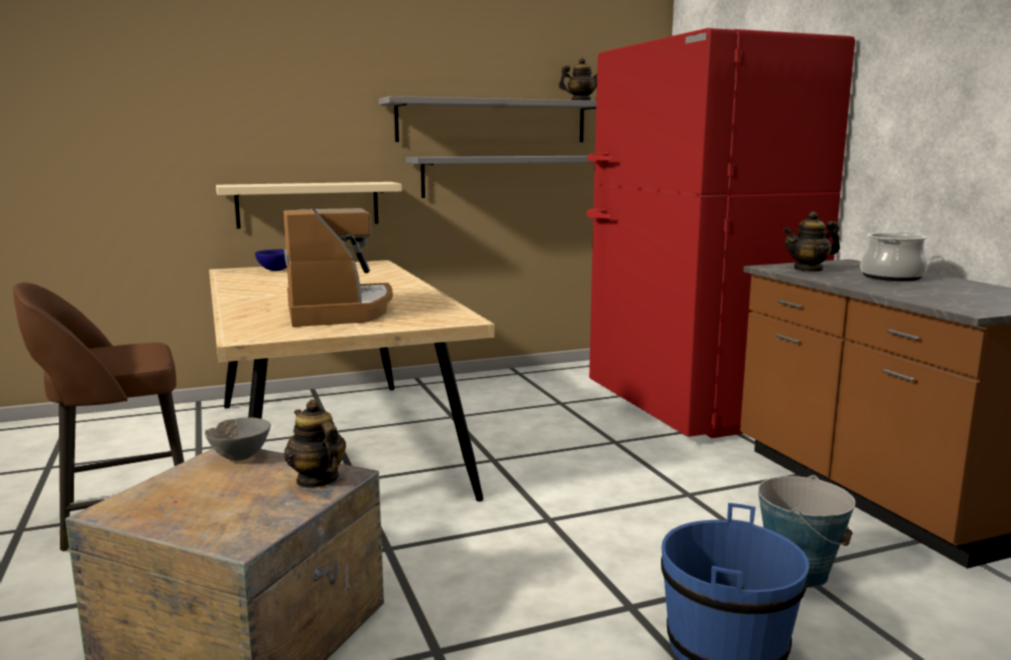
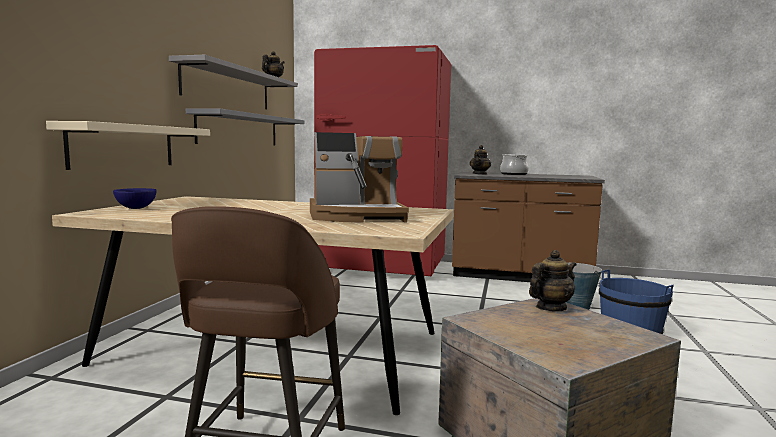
camera: 55 degrees left, 5 degrees down
(240, 457) = (483, 317): grey bowl -> none
(317, 480) = (550, 308): teapot -> teapot turned 150 degrees clockwise
(339, 311) = (357, 216): coffee machine -> coffee machine turned 150 degrees clockwise

